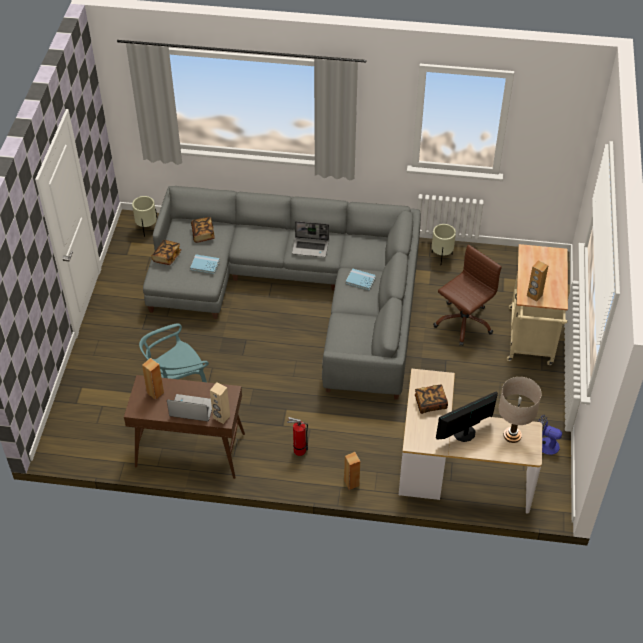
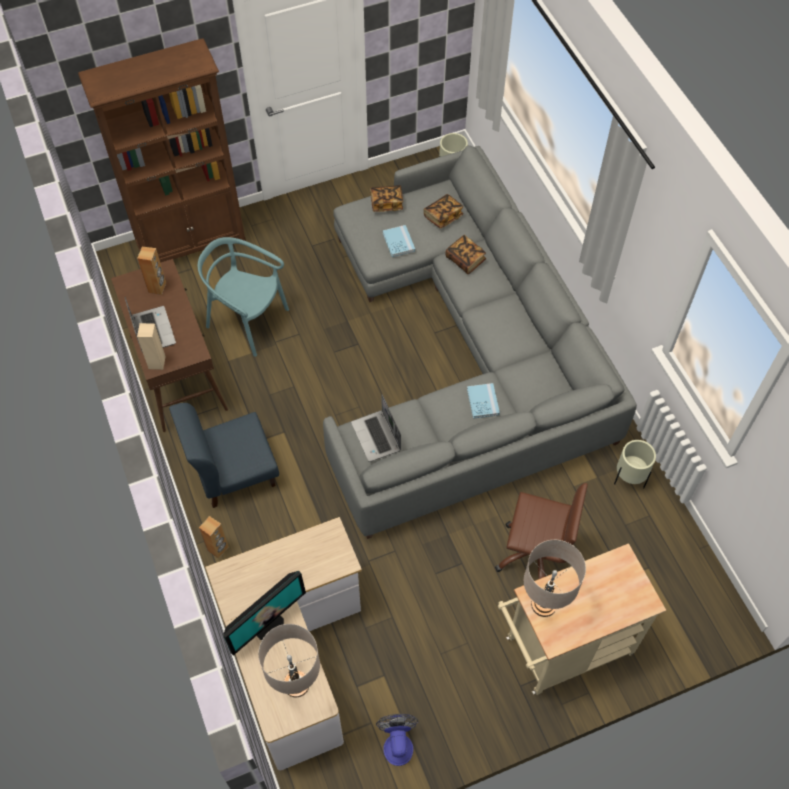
camera: 60 degrees right, 10 degrees up
(78, 396) = (192, 243): none -> brown bookcase
(298, 450) = (234, 472): fire extinguisher -> blue chair
(311, 247) = (499, 326): laptop -> laptop (377, 437)
(430, 403) = (295, 564): book -> book (465, 260)
(464, 433) = (268, 625): monitor -> monitor turned 105 degrees clockwise
(534, 295) = (544, 605): brown speaker -> beige table lamp

